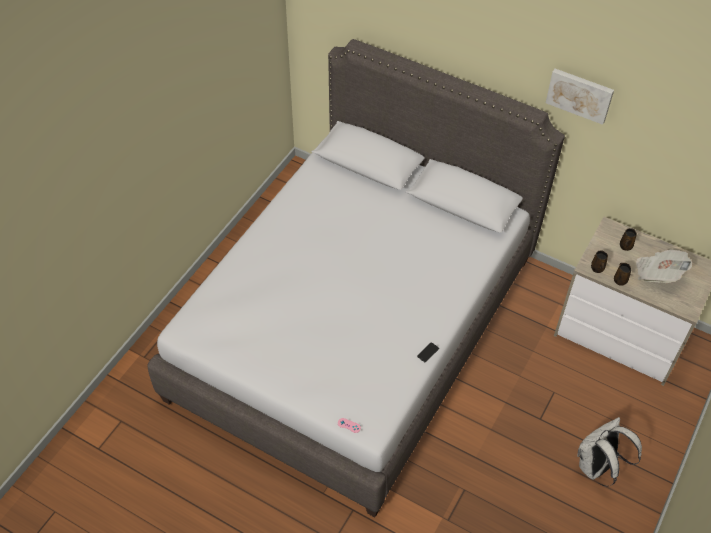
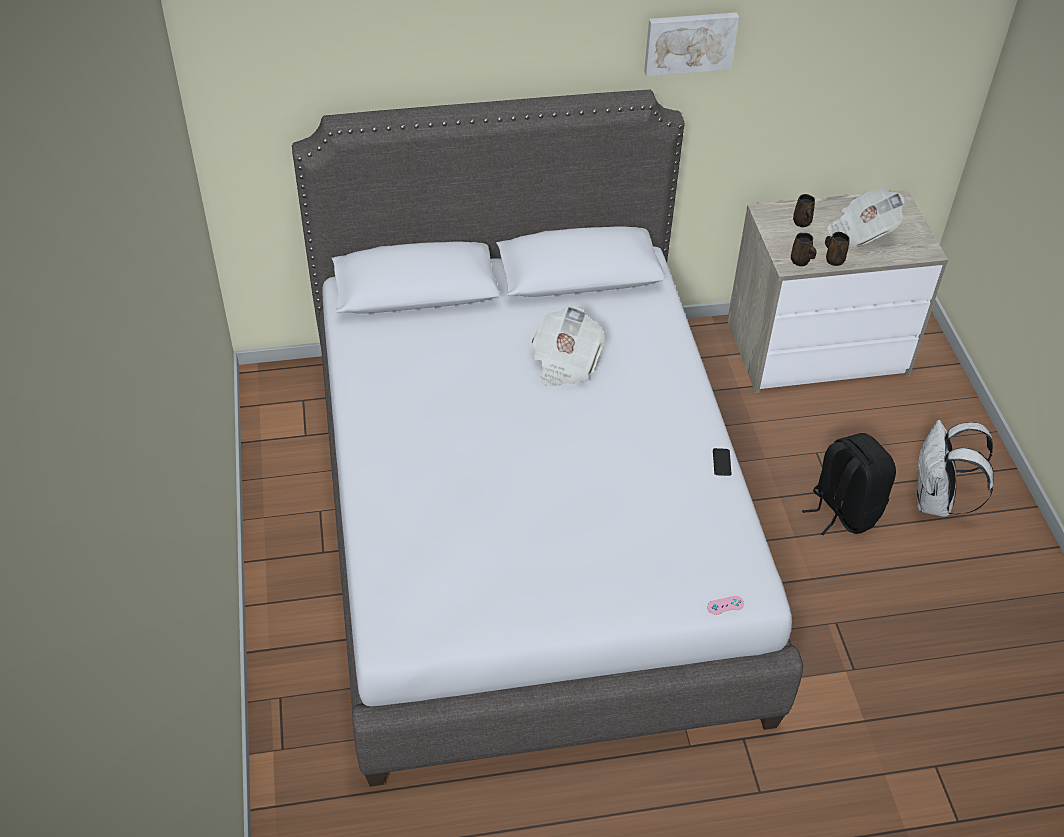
camera: 40 degrees left, 5 degrees down
(403, 247) = (565, 362): none -> newspaper
(534, 434) = (842, 510): none -> black backpack

